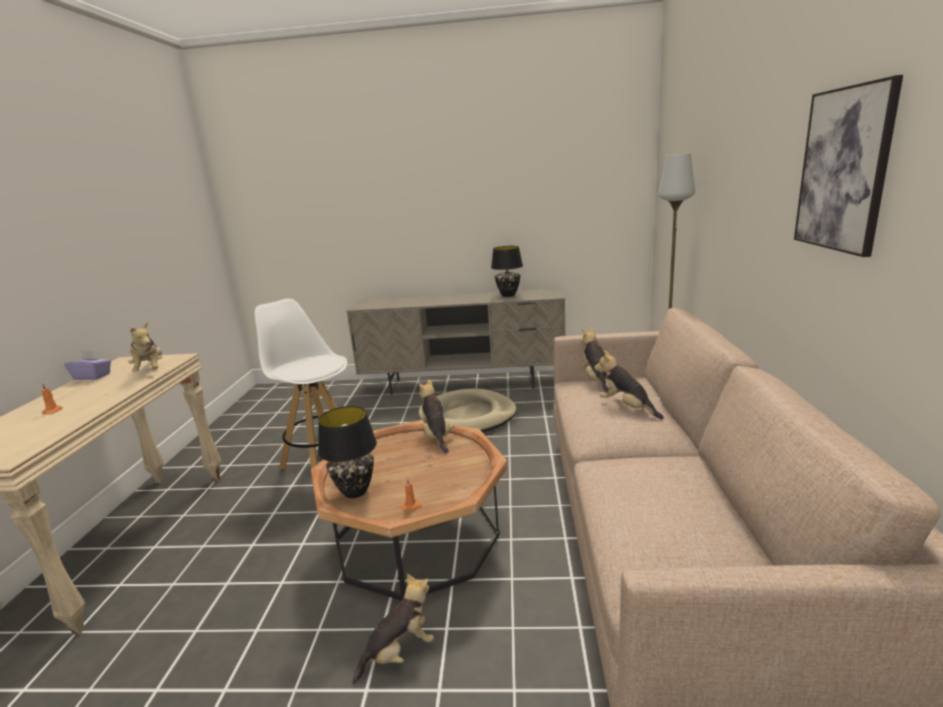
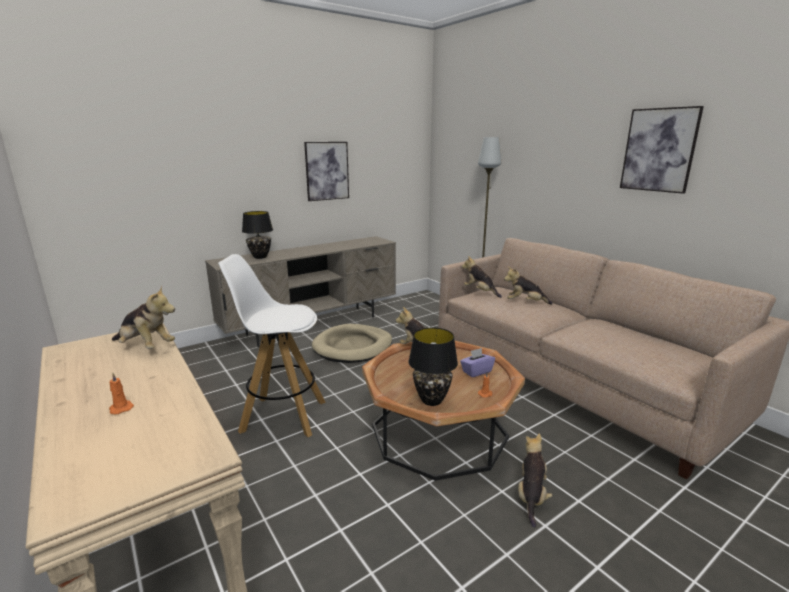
camera: 40 degrees left, 0 degrees up
(92, 376) = (67, 370): purple tissue box -> purple tissue box (476, 371)
(493, 208) = (327, 171): none -> picture
(508, 295) = (347, 244): black table lamp -> black table lamp (260, 257)

